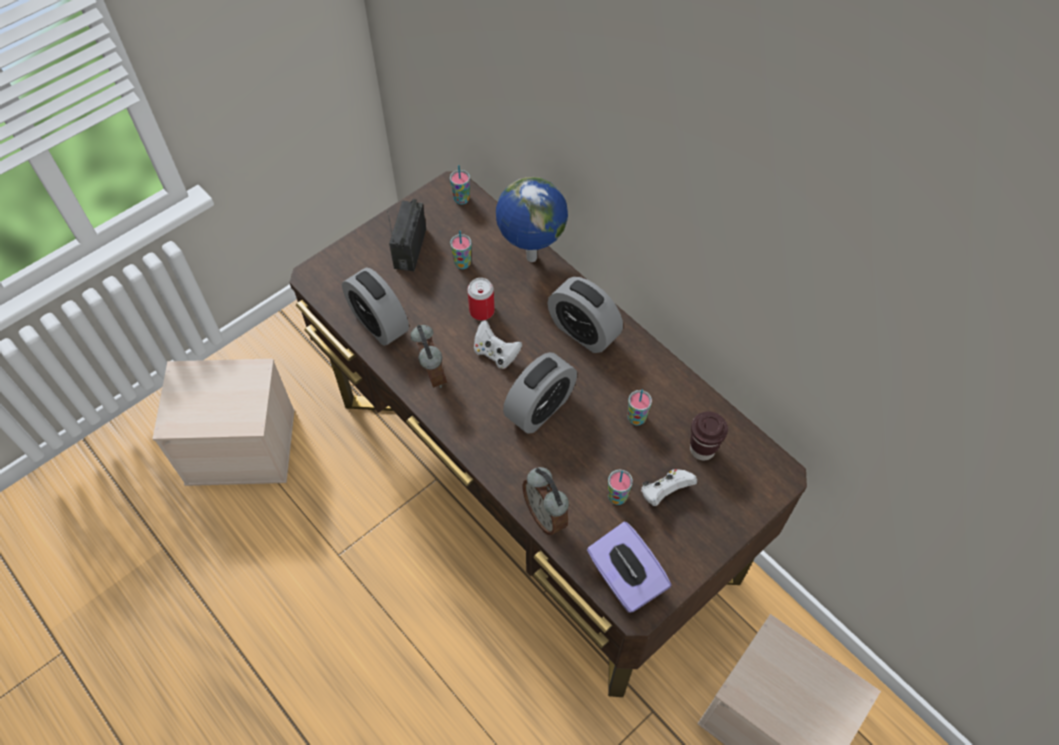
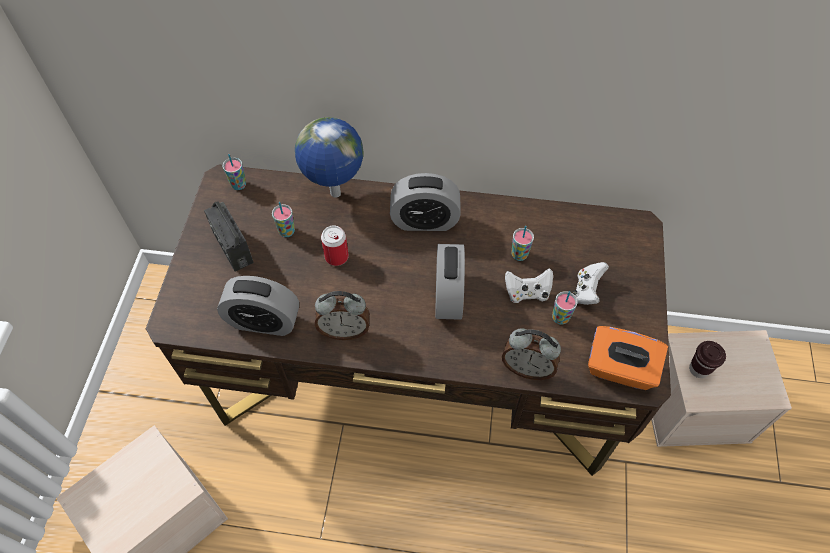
camera: 40 degrees left, 0 degrees up
(431, 375) = (344, 330): alarm clock -> alarm clock turned 150 degrees clockwise
(496, 353) = (378, 280): white game controller -> white game controller (527, 292)
(625, 579) = (620, 369): purple tissue box -> orange tissue box
(702, 449) = (580, 245): brown cup -> brown cup (699, 369)

